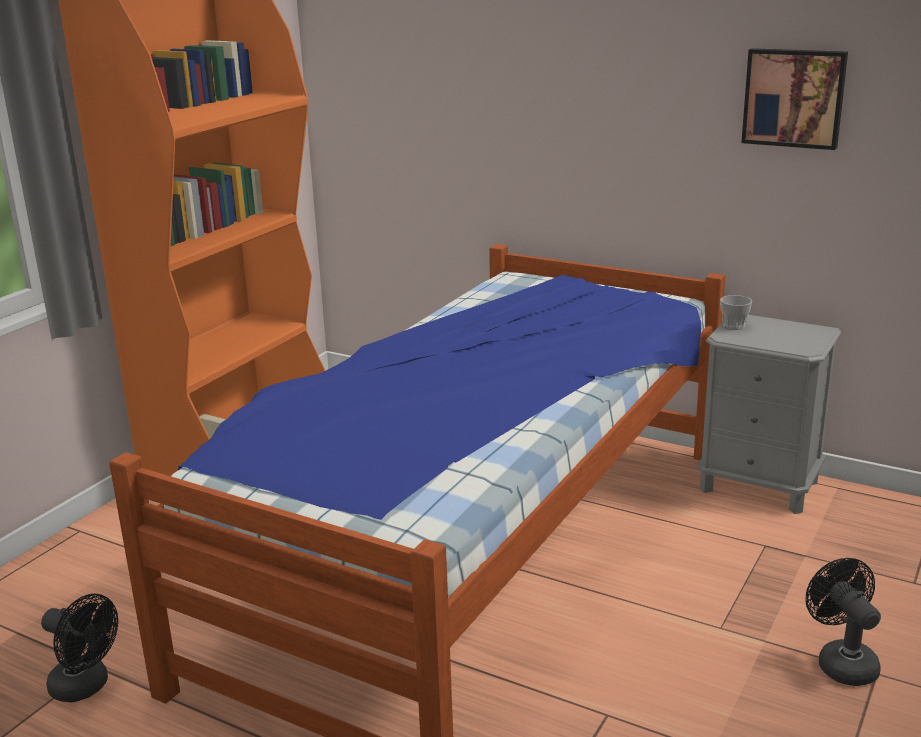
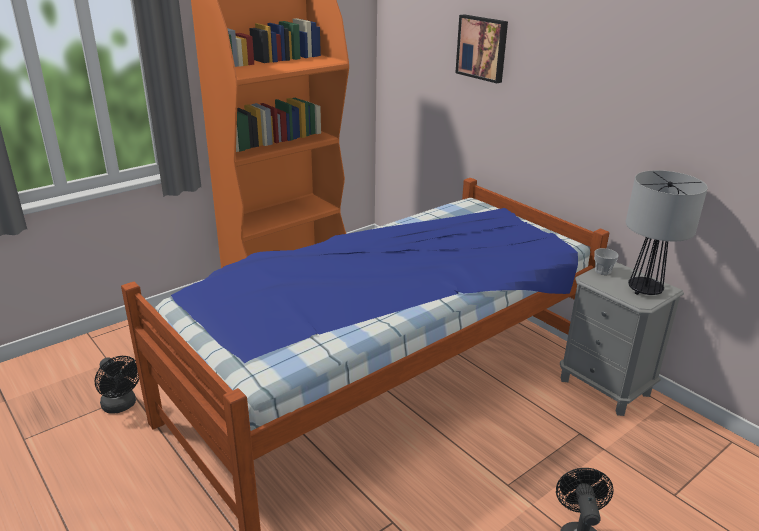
camera: 20 degrees right, 5 degrees up
(794, 97) = (676, 110): picture -> picture (482, 48)
(798, 336) = (644, 290): none -> table lamp

